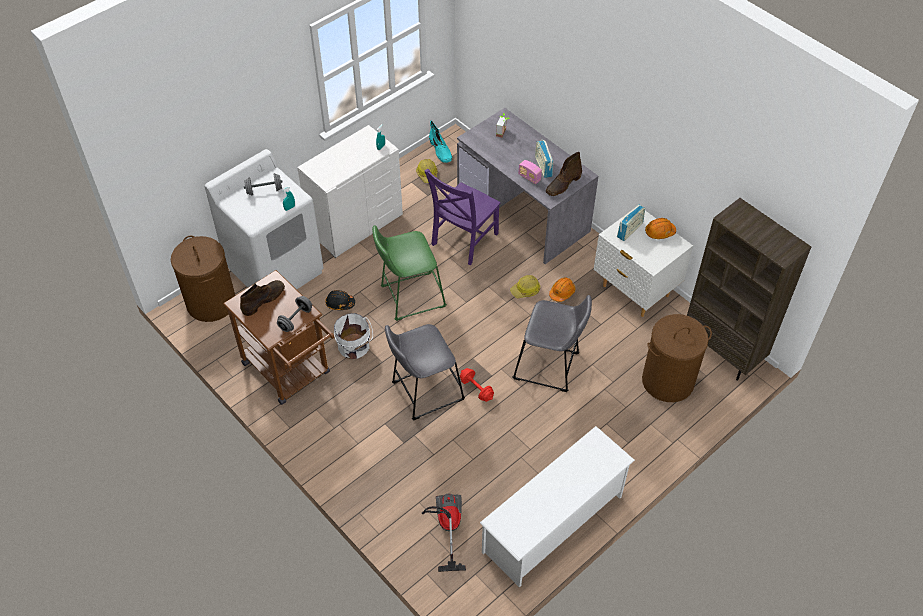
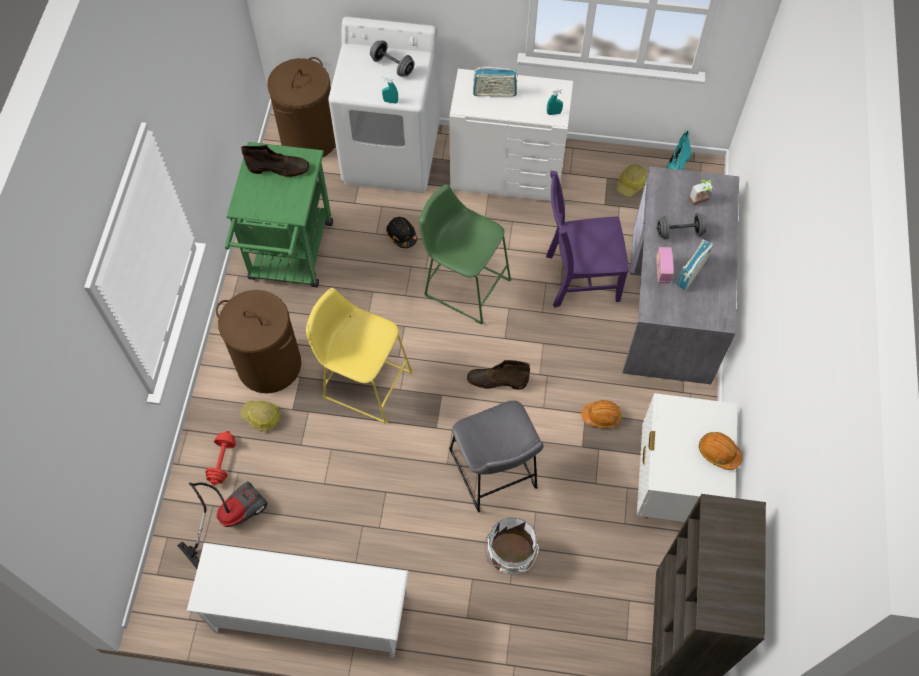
camera: 50 degrees right, 10 degrees up
(291, 372) = (289, 258): brown cart -> green cart
(295, 319) = (278, 210): grey dumbbell -> grey dumbbell (679, 232)
(354, 347) = (362, 286): white bucket -> white bucket (510, 555)
(424, 392) = (364, 383): grey stool -> yellow stool
(476, 389) = (408, 426): red dumbbell -> red dumbbell (222, 461)
(525, 290) = (571, 380): hard hat -> hard hat (261, 417)
(563, 184) = (686, 309): brown boot -> brown boot (496, 381)
(629, 230) = (691, 420): radio -> radio (494, 92)
(667, 381) = (582, 604): brown laundry basket -> brown laundry basket (269, 365)

